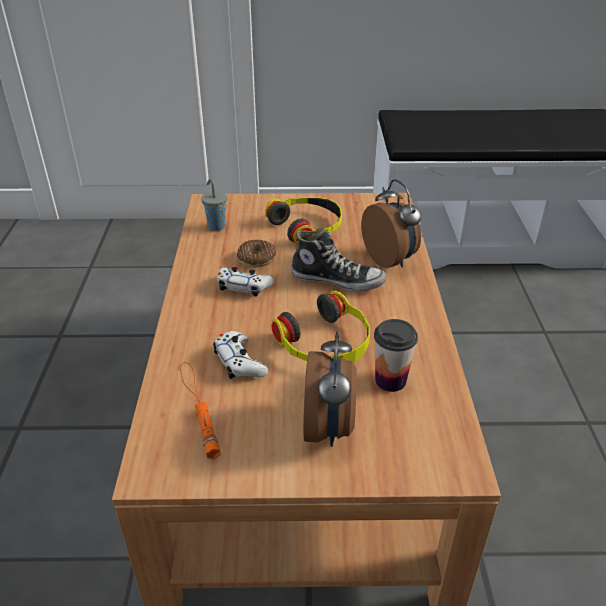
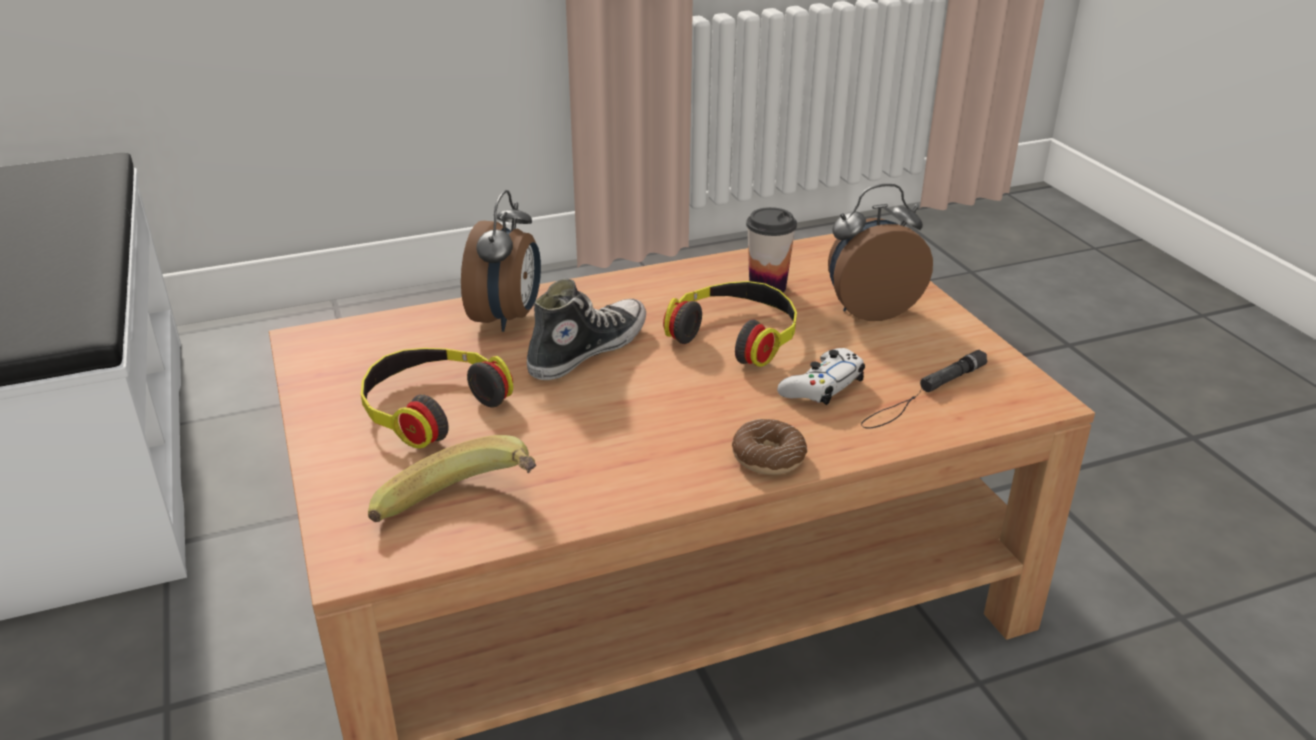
camera: 110 degrees left, 5 degrees down
(198, 407) = (924, 395): orange flashlight -> black flashlight
(216, 226) = (464, 514): grey cup -> banana
(244, 286) = (653, 426): white game controller -> none
(256, 259) = (564, 434): donut -> donut (768, 457)
(337, 280) = (587, 350): shoe -> shoe turned 45 degrees clockwise
(390, 259) = (508, 318): alarm clock -> alarm clock turned 150 degrees clockwise

